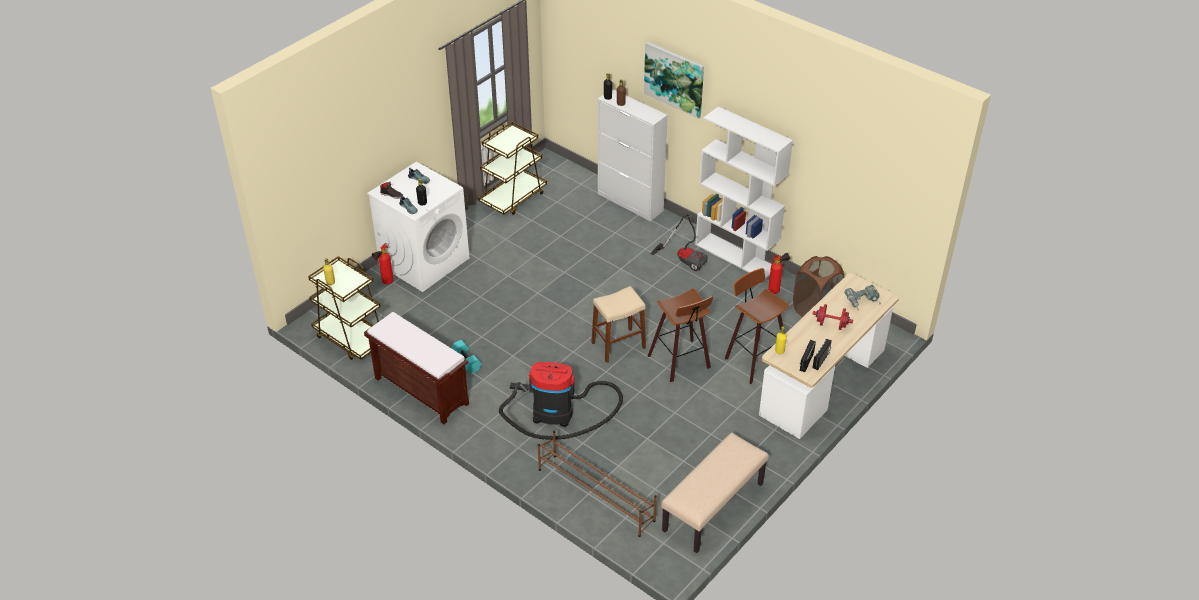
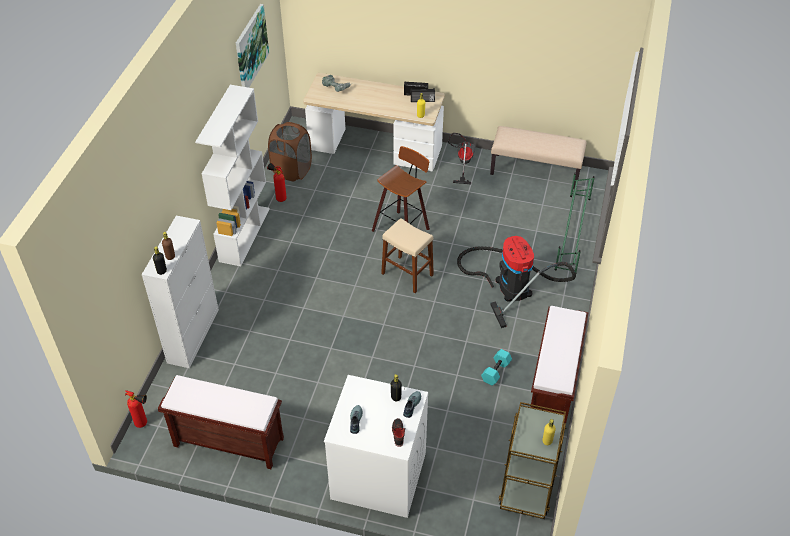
camera: 115 degrees left, 5 degrees up
(385, 283) = (431, 495): fire extinguisher -> fire extinguisher (144, 424)
(513, 197) = (227, 442): brown cart -> brown bench
(595, 494) = (572, 233): brown shoe rack -> green shoe rack
(674, 79) = (165, 176): picture -> picture (250, 47)
(684, 259) = (265, 267): vacuum cleaner -> vacuum cleaner (462, 162)
(754, 359) = (372, 189): stool -> none
(831, 324) = (373, 97): red dumbbell -> none

